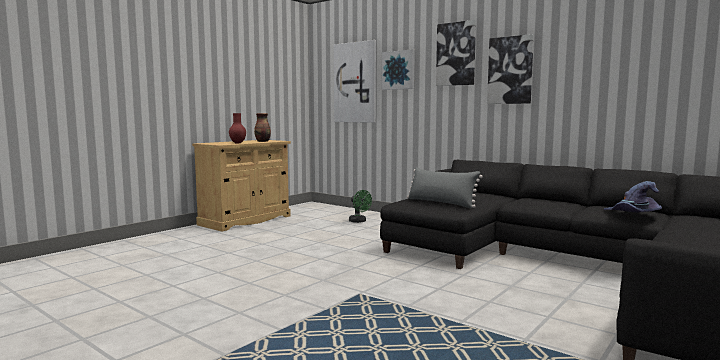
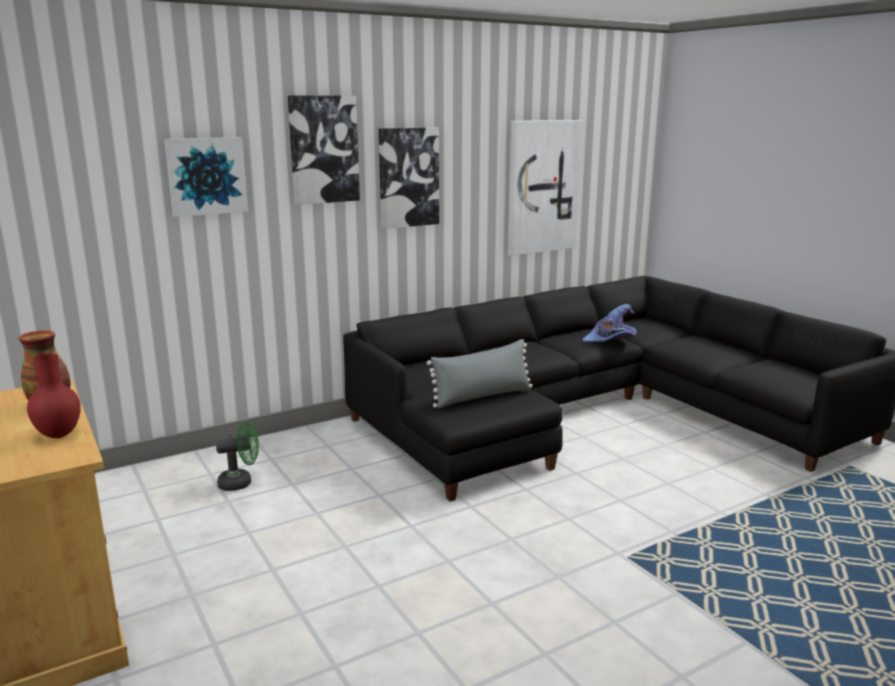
camera: 70 degrees left, 10 degrees up
(355, 82) = (90, 203): picture -> picture (542, 187)

